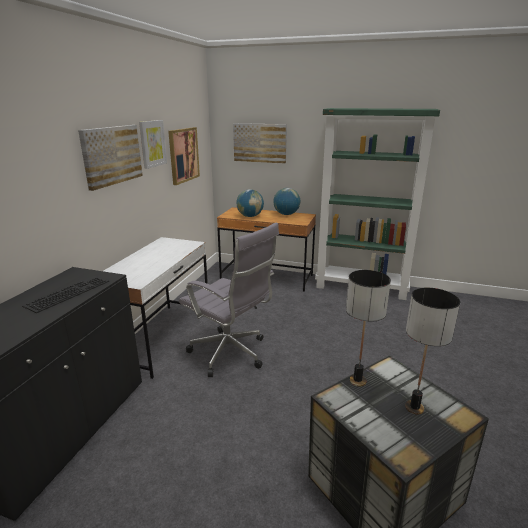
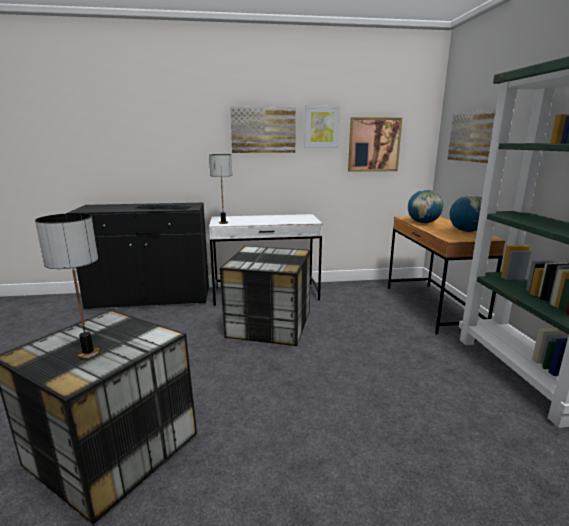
camera: 65 degrees right, 5 degrees down
(231, 354) = (268, 325): grey office chair -> storage box
(358, 380) = (133, 323): table lamp -> table lamp (223, 223)

